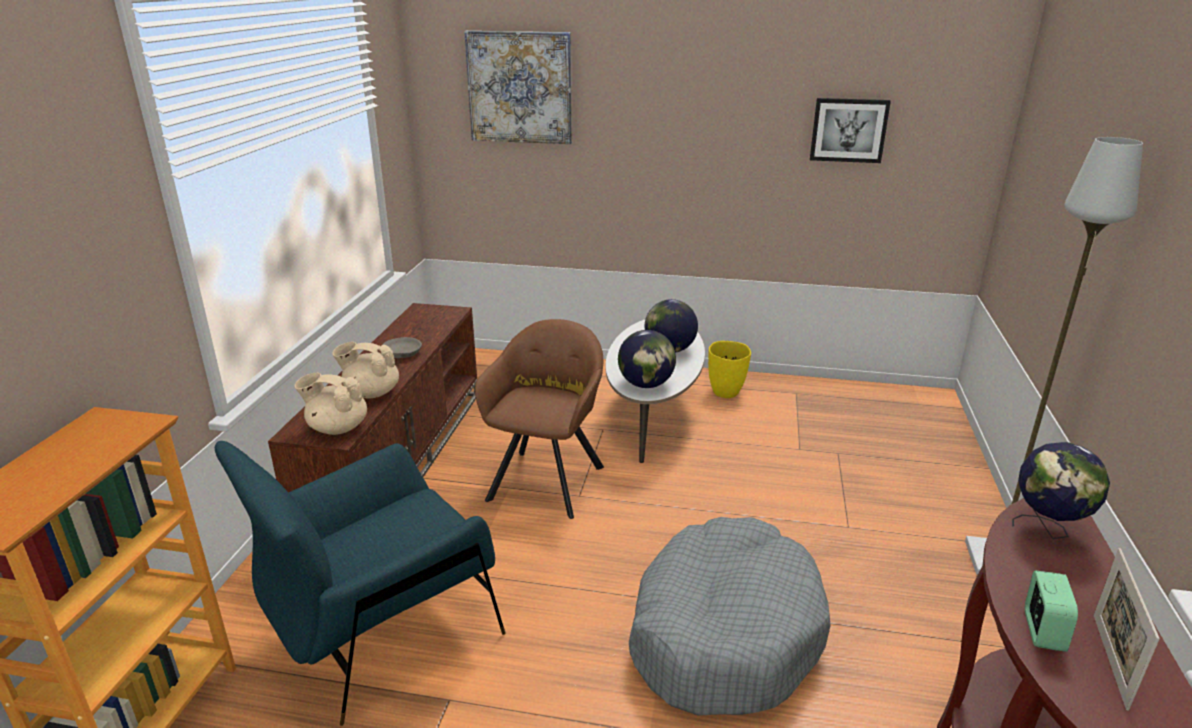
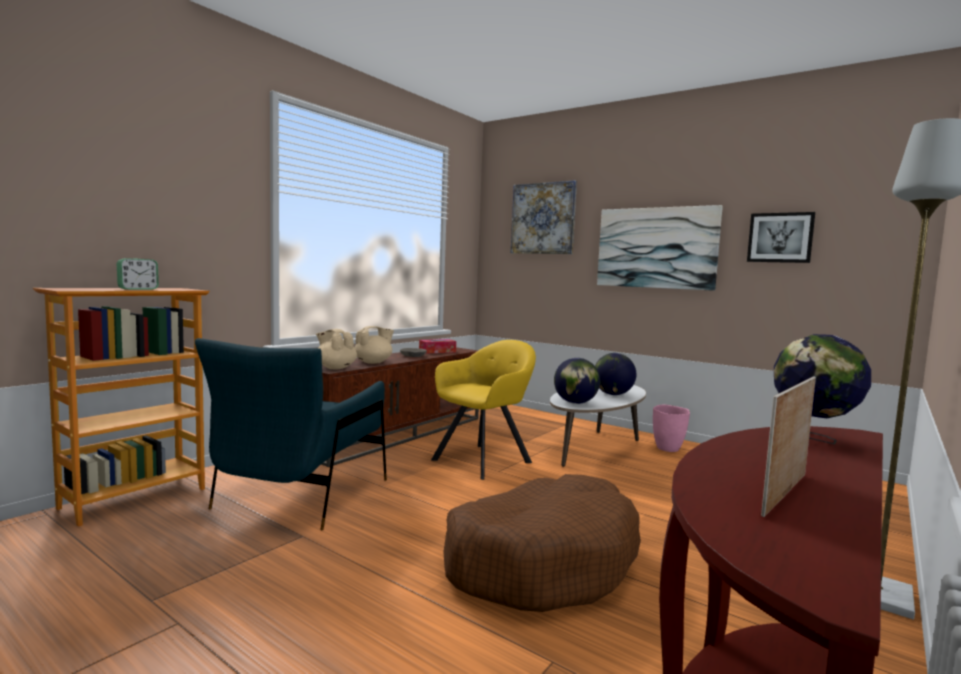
camera: 25 degrees right, 20 degrees down
(371, 393) = (373, 362): beige teapot -> beige teapot turned 105 degrees clockwise
(381, 631) = (300, 496): blue armchair -> blue armchair turned 60 degrees counterclockwise
(419, 327) = (437, 351): none -> tissue box
(548, 479) = (485, 460): brown armchair -> yellow armchair
(693, 138) = (656, 248): none -> picture
(724, 632) = (541, 561): grey dog bed -> brown dog bed
(726, 392) = (668, 449): yellow vase -> pink vase
(1042, 631) = (723, 469): alarm clock -> alarm clock (138, 289)

